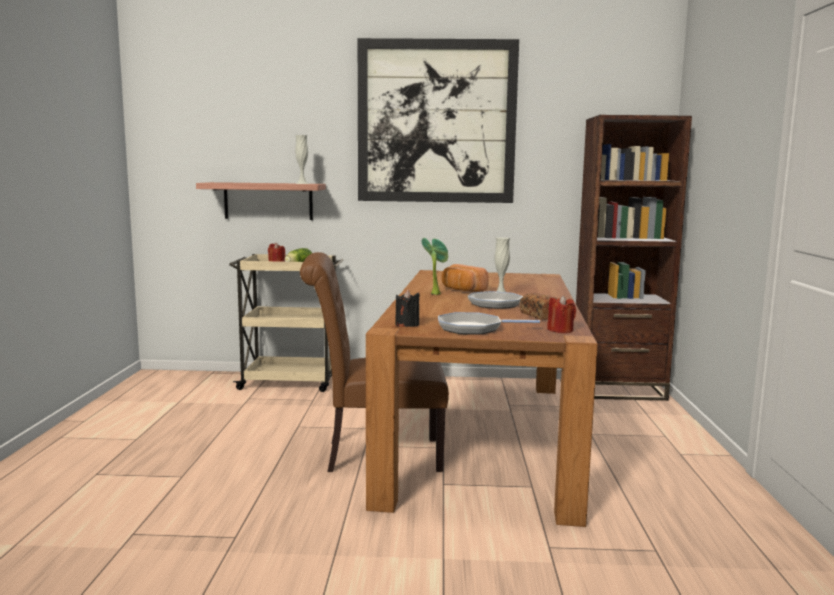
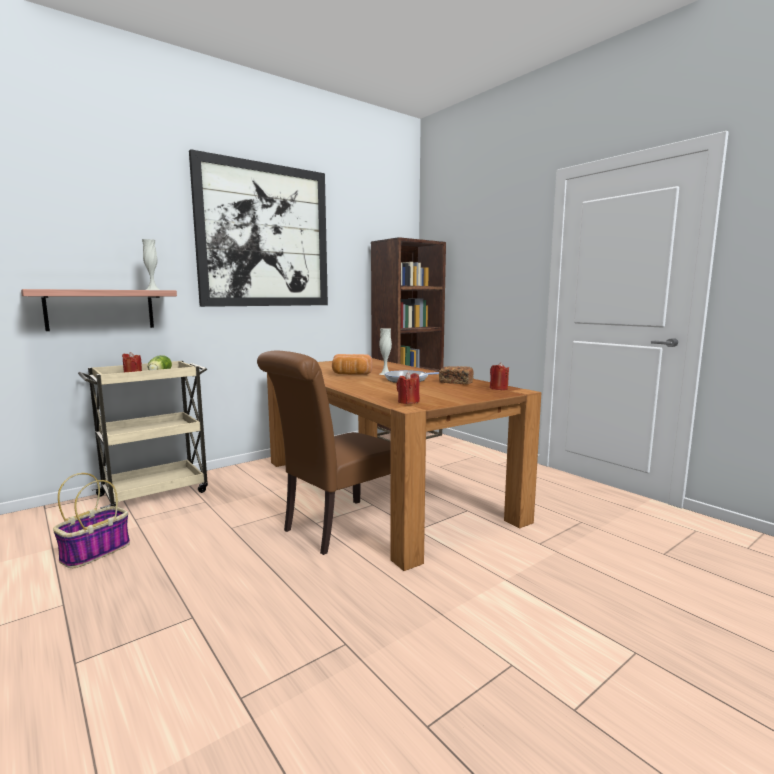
camera: 40 degrees left, 0 degrees up
(196, 413) = (96, 551): none -> basket
(407, 324) = (408, 402): black candle -> red candle
(435, 294) = (342, 379): potted plant -> none
(473, 328) = (454, 396): frying pan -> none

